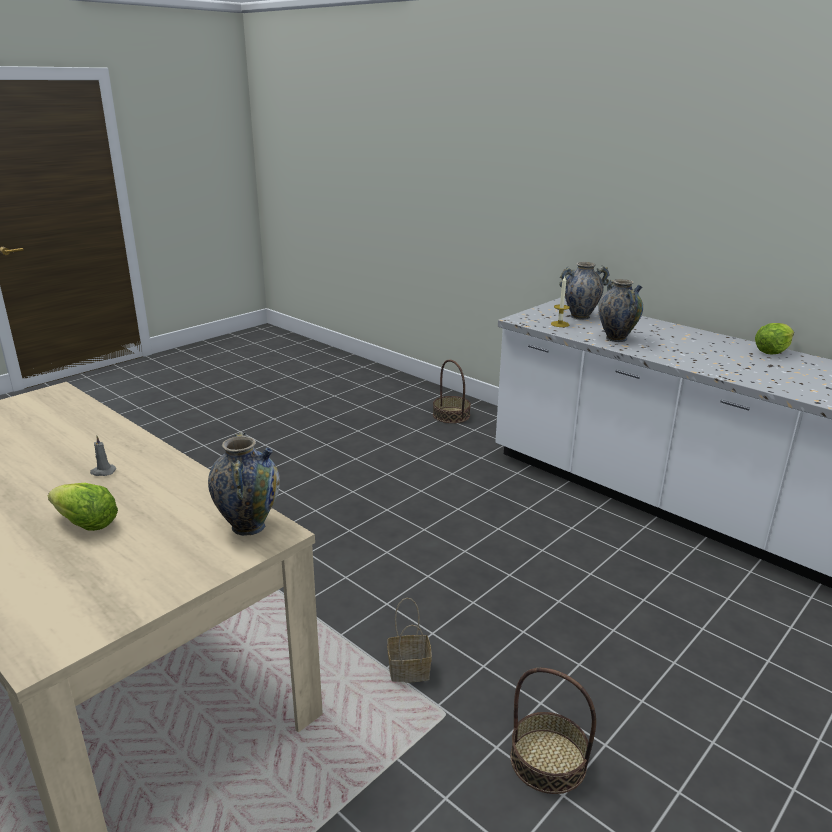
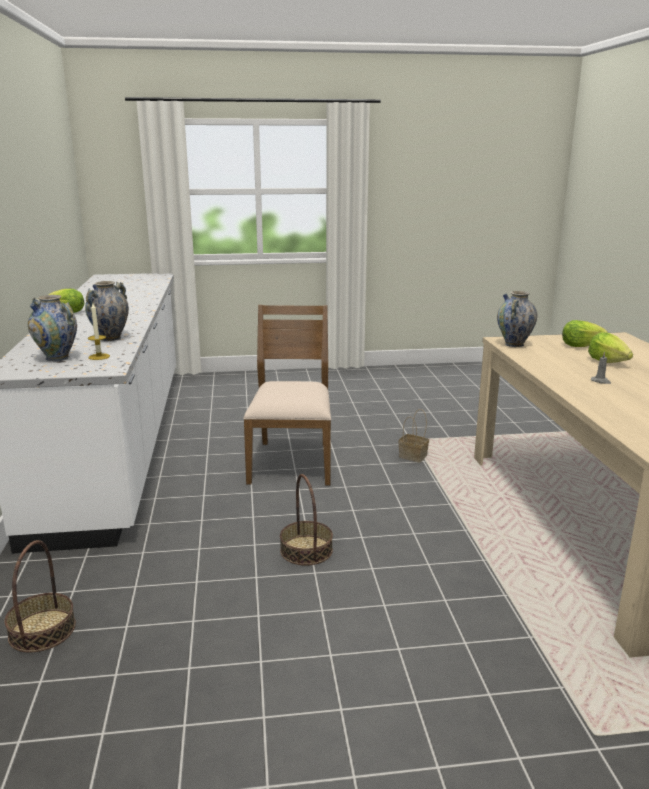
camera: 140 degrees left, 5 degrees down
(131, 564) = (580, 346): none -> lettuce
(526, 582) = (292, 462): none -> brown chair
(548, 760) = (387, 419): basket -> basket (306, 550)

